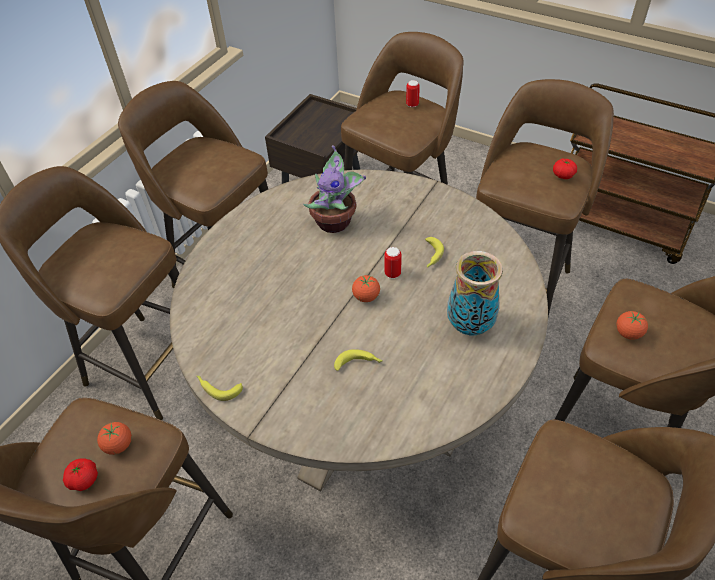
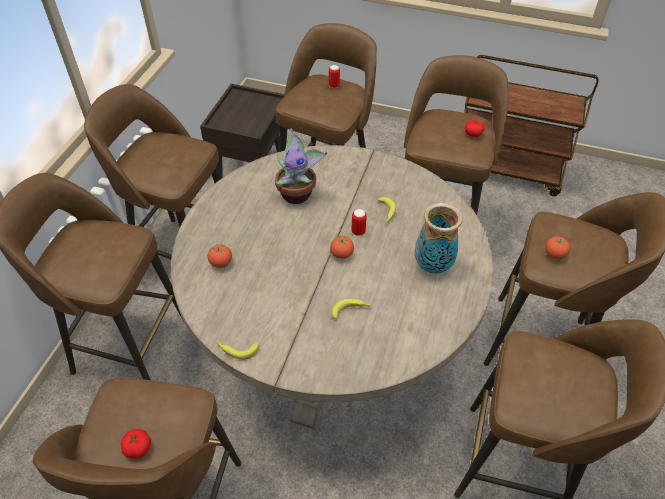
camera: 15 degrees left, 0 degrees up
(119, 445) = (160, 413): tomato -> tomato (221, 263)

